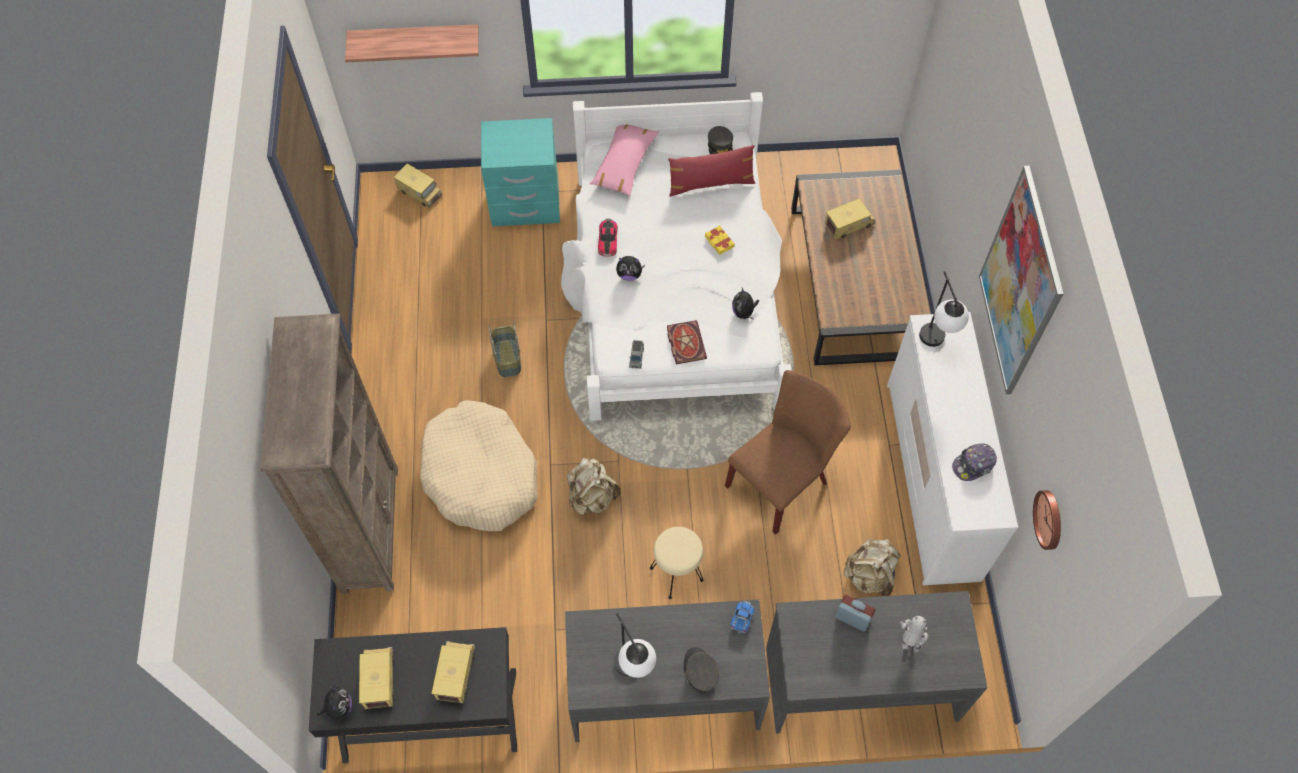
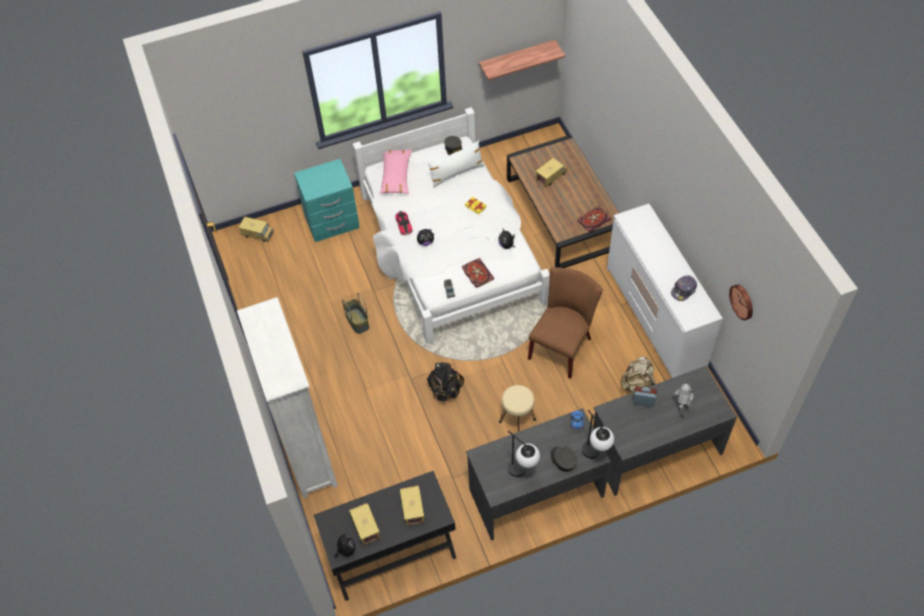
camera: 15 degrees left, 5 degrees down
(370, 528) = (307, 452): brown bookcase -> white bookcase
(415, 40) = (243, 128): shelf -> shelf (517, 59)
(481, 475) = (367, 398): beige dog bed -> none
(591, 497) = (445, 390): beige backpack -> black backpack
(710, 184) = (456, 173): red pillow -> white pillow
(888, 308) = (594, 219): none -> book
(935, 344) = (635, 228): table lamp -> table lamp (595, 456)
(1019, 284) = (680, 170): picture -> none

